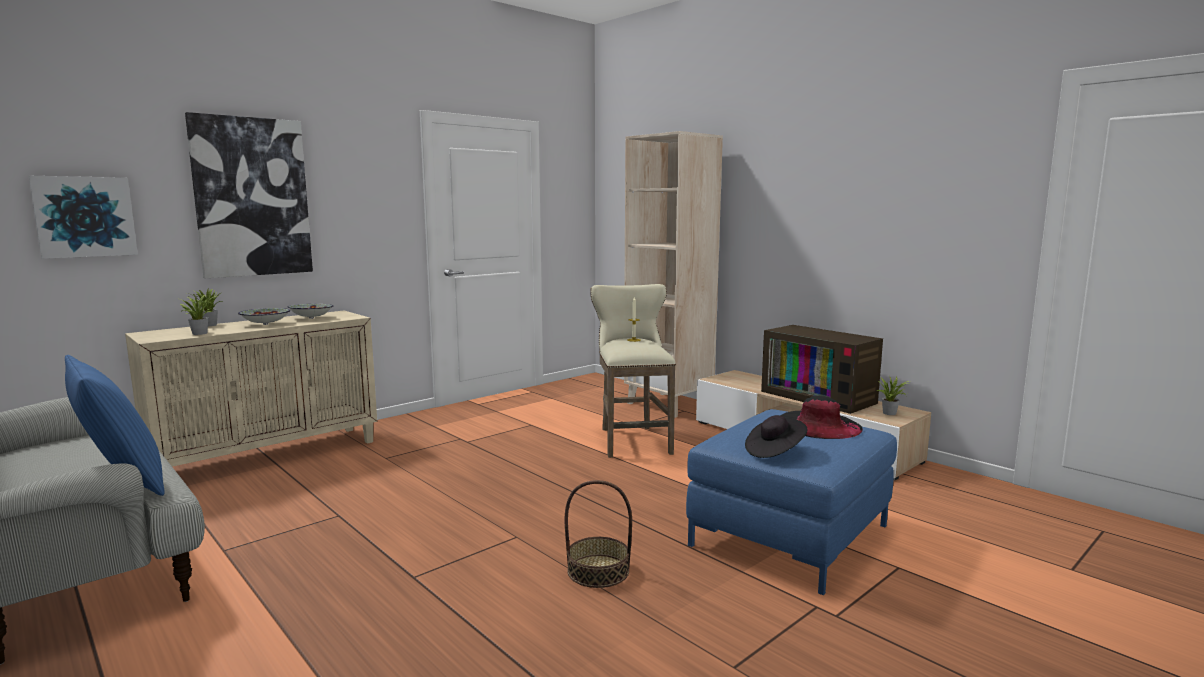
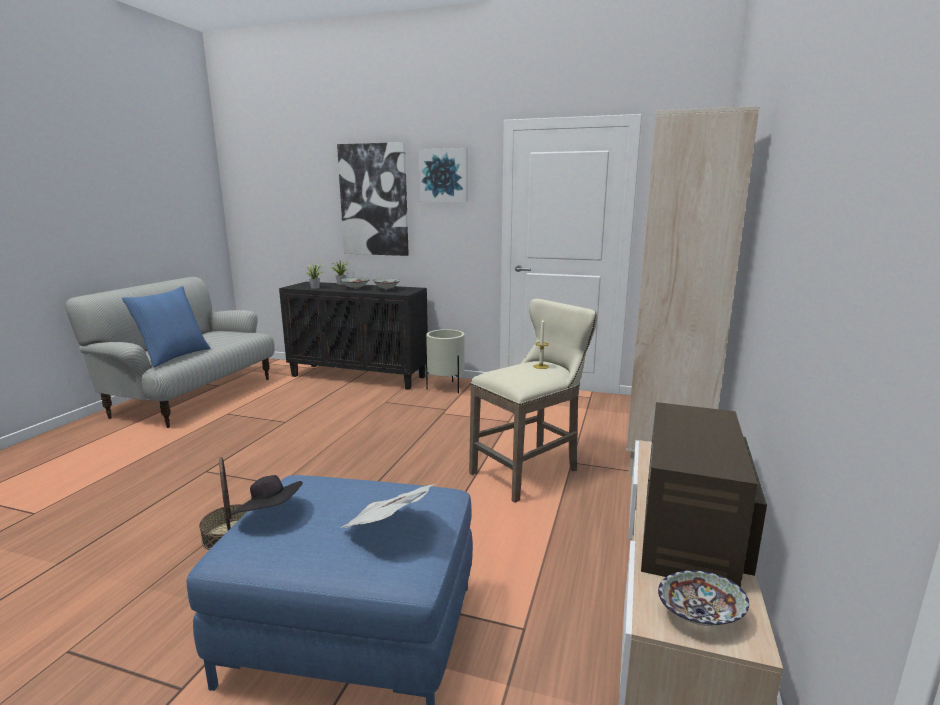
camera: 60 degrees right, 5 degrees up
(85, 216) = (293, 212): picture -> picture (444, 175)
(269, 456) = (359, 376): beige cabinet -> black cabinet
(403, 427) = (446, 387): none -> beige planter
(819, 425) = (388, 527): black hat -> newspaper
(891, 413) = (699, 615): potted plant -> bowl

